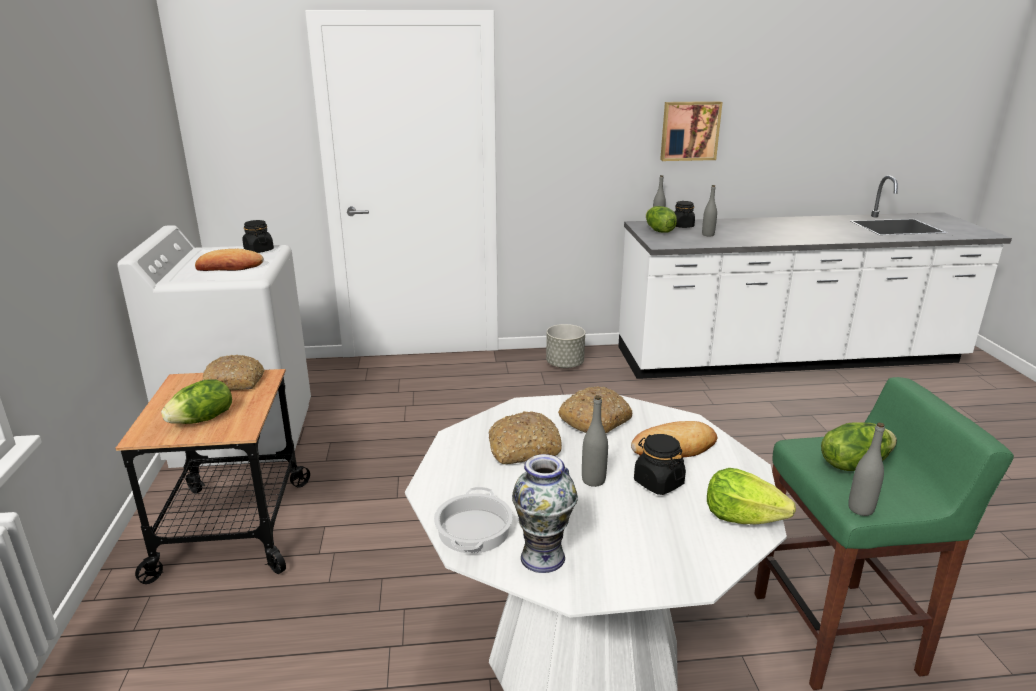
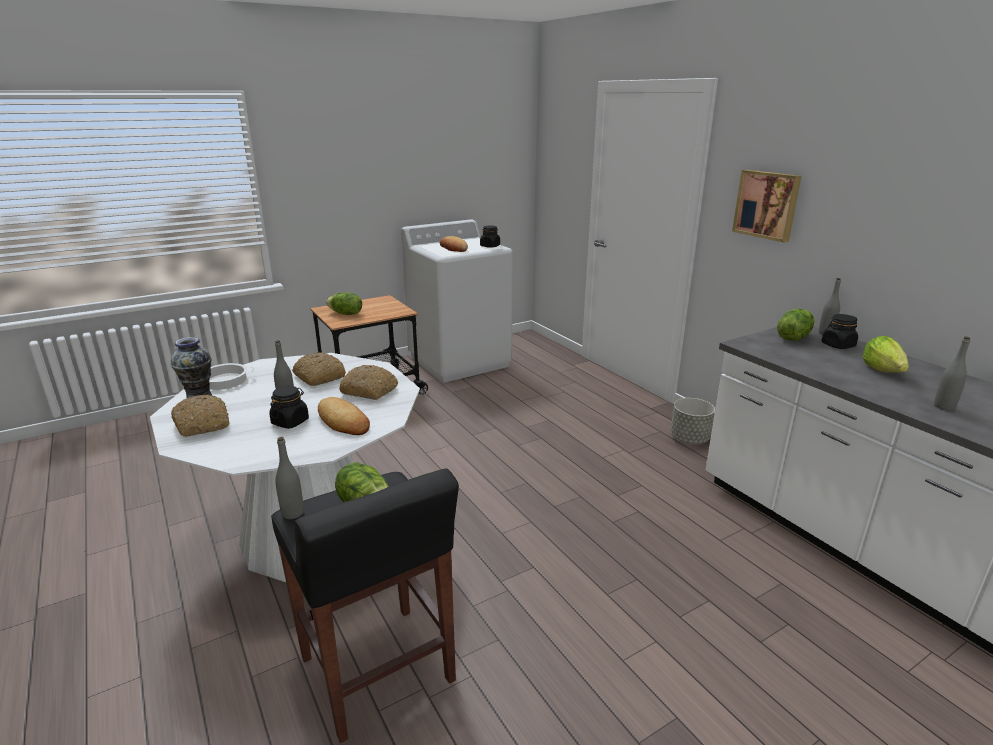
camera: 65 degrees right, 0 degrees up
(235, 382) = (391, 308): bread -> bread (203, 424)
(689, 130) = (899, 232): picture -> picture (767, 204)
(708, 235) = (828, 360): grey bottle -> grey bottle (944, 406)
(741, 517) = (252, 455): lettuce -> lettuce (882, 370)
(838, 633) = (378, 671): green stool -> black stool

